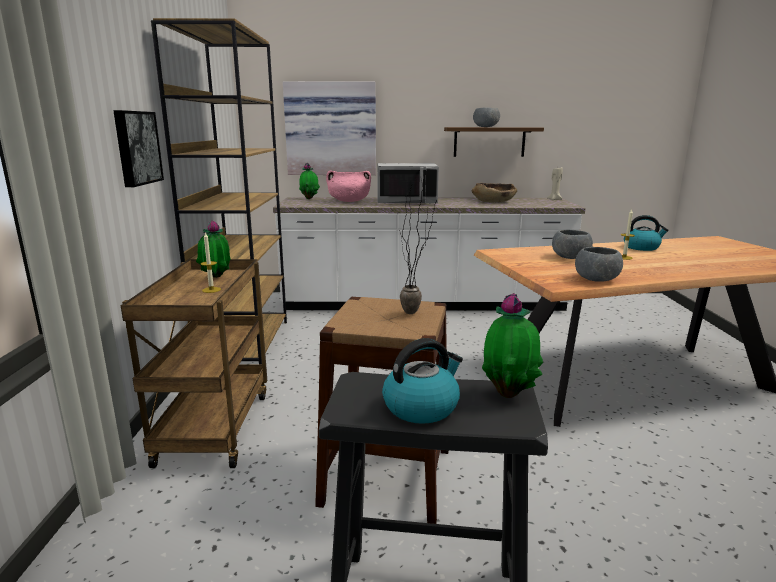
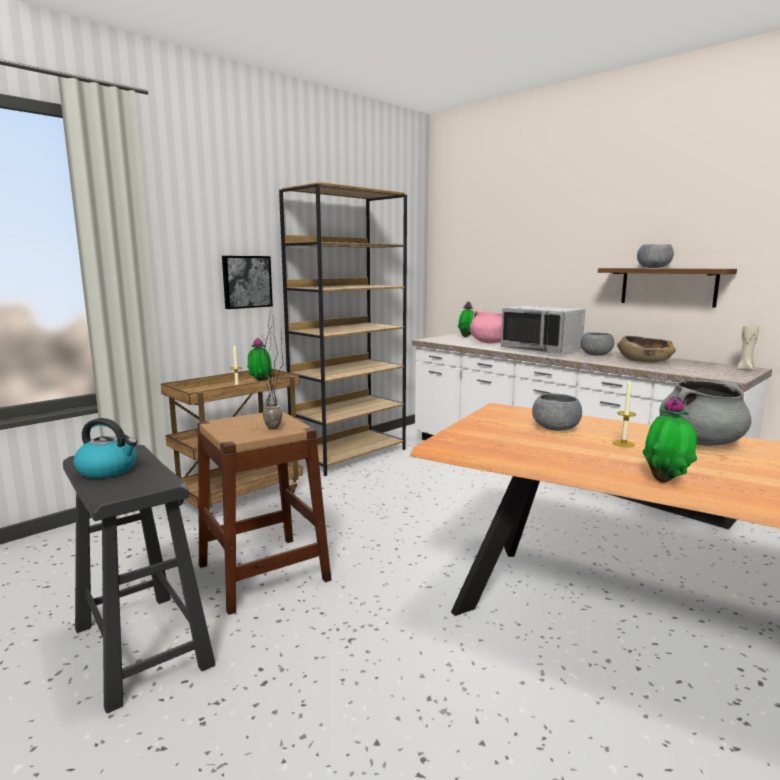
camera: 45 degrees right, 5 degrees down
(331, 129) = (498, 269): picture -> none
(509, 393) = (155, 483): potted plant -> potted plant (666, 481)
(596, 279) = (496, 450): grey bowl -> grey bowl (596, 355)
(642, 247) = (700, 442): kettle -> grey cooking pot

